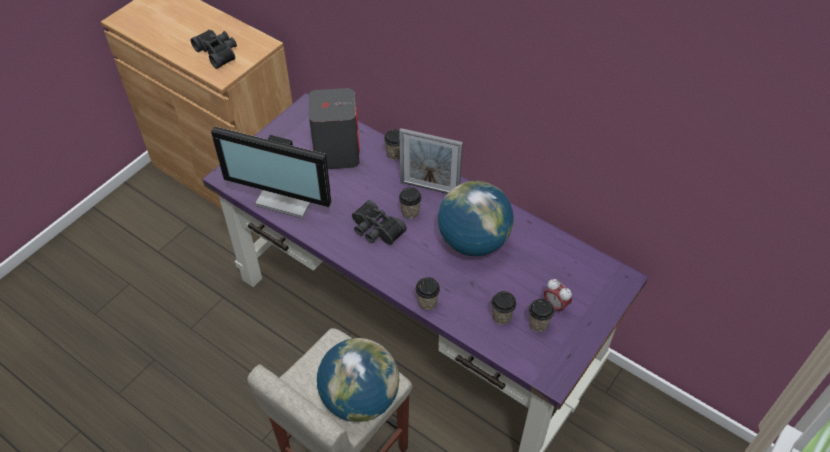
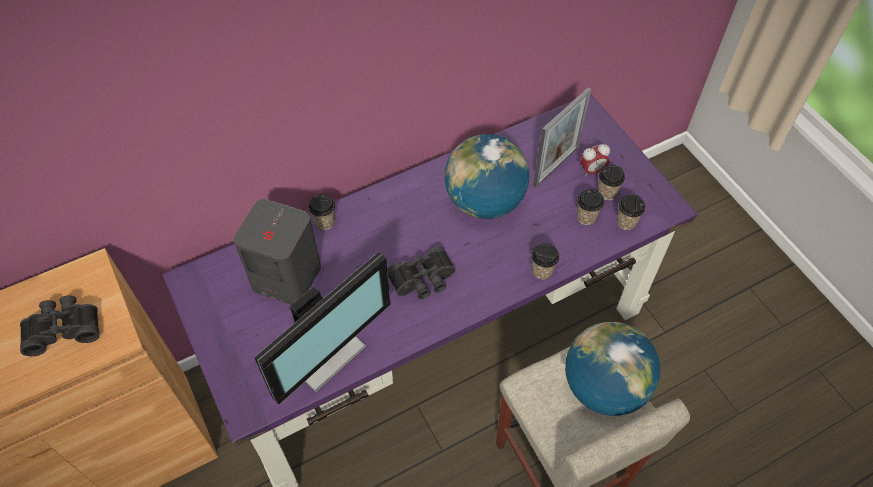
camera: 65 degrees left, 5 degrees up
(410, 212) = (416, 240): cup -> cup (626, 222)
(429, 188) = (393, 210): picture frame -> picture frame (556, 166)

